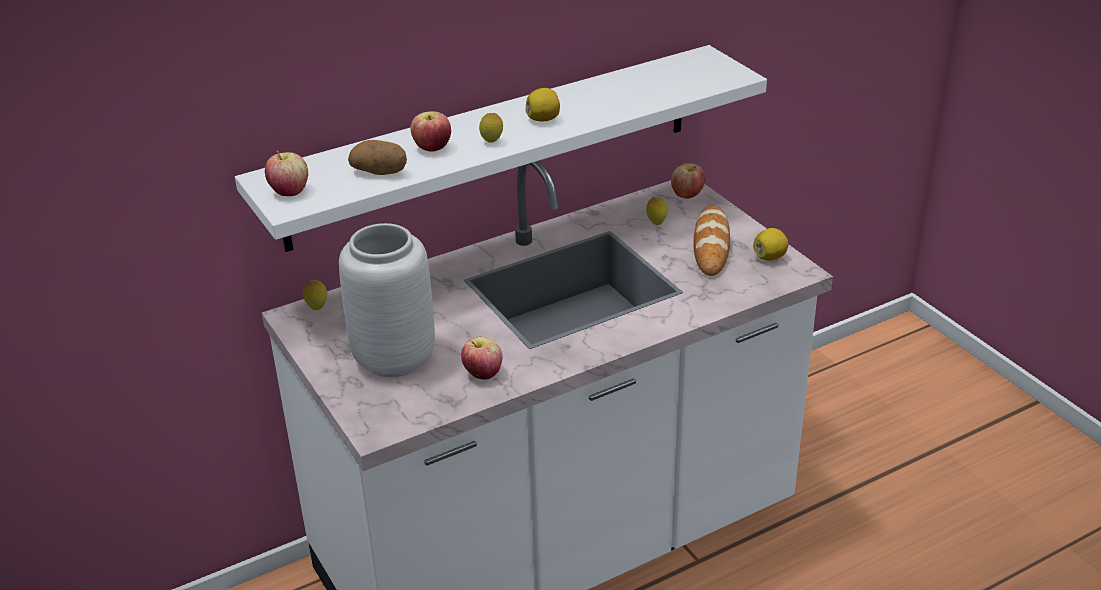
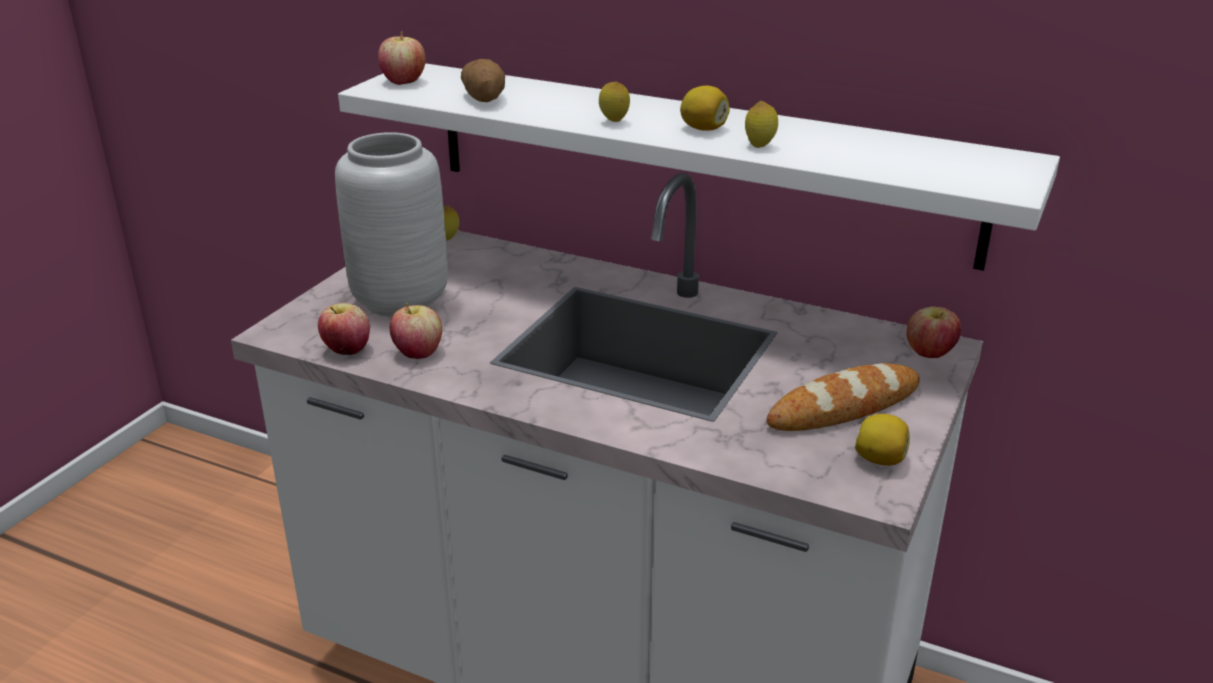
camera: 55 degrees right, 5 degrees down
(432, 148) = (562, 105): apple -> apple (347, 350)
(656, 223) = (837, 354): lemon -> lemon (759, 146)

